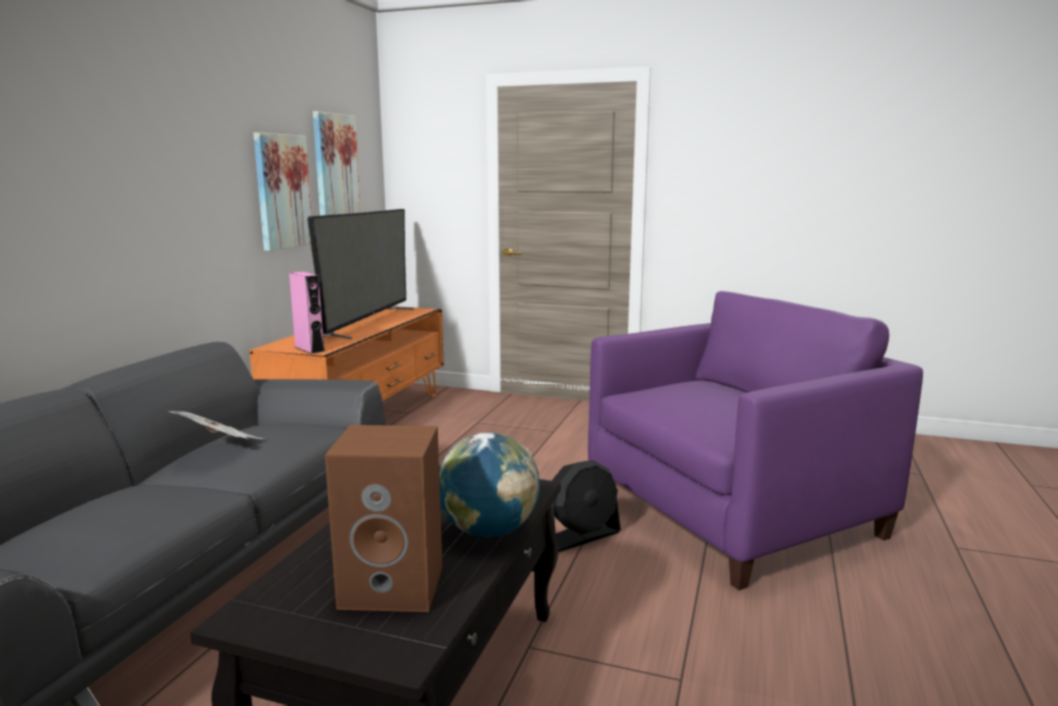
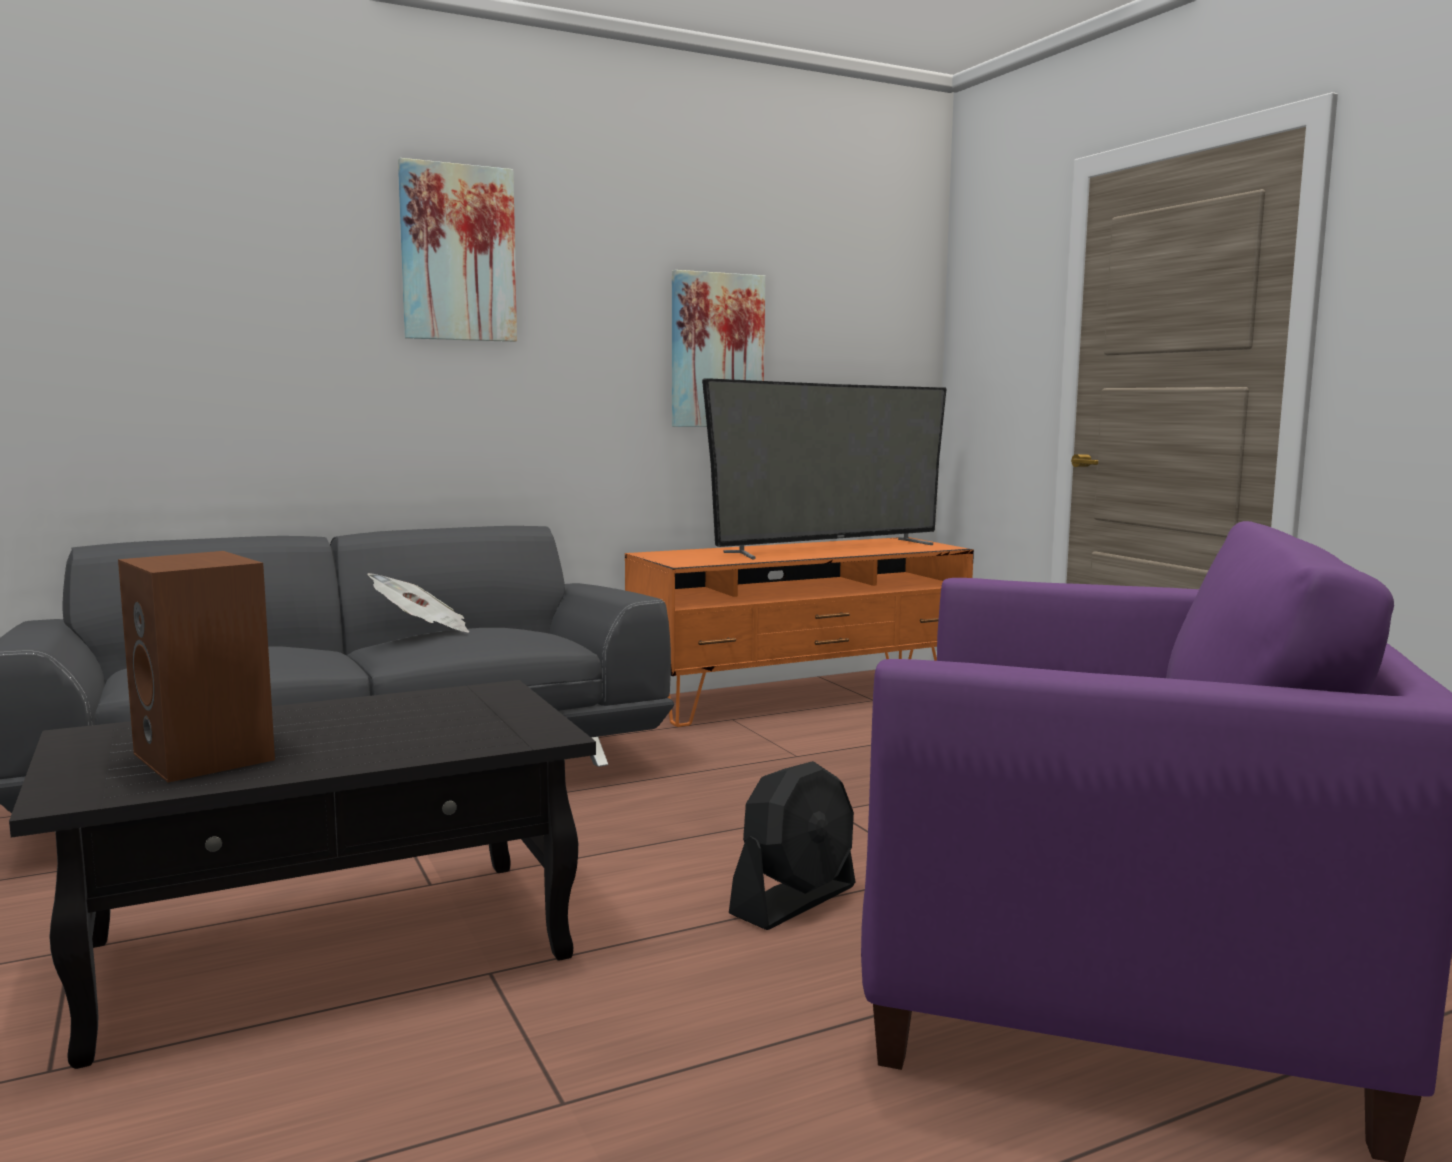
camera: 45 degrees right, 5 degrees down
(309, 349) = (679, 560): pink speaker -> none
(335, 165) = (830, 319): picture -> picture (458, 253)
(489, 531) = (392, 752): globe -> none
(580, 537) = (794, 900): black fan -> black fan turned 60 degrees counterclockwise

